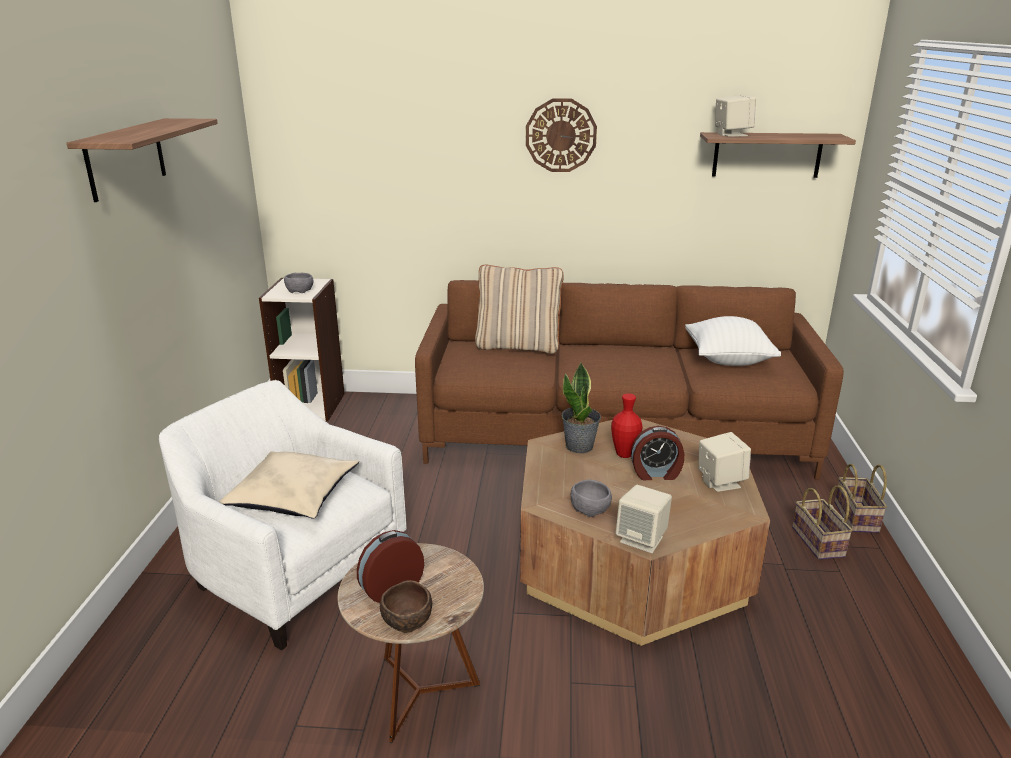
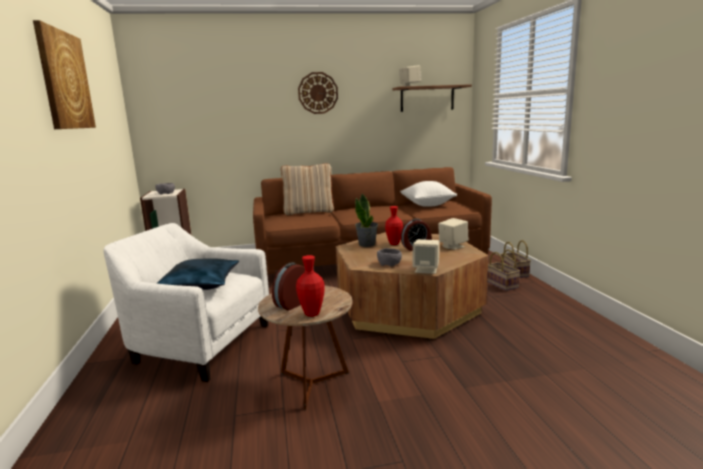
camera: 15 degrees left, 10 degrees down
(126, 158) = (64, 80): shelf -> picture
(294, 495) = (200, 283): beige pillow -> blue pillow
(407, 620) = (312, 314): brown bowl -> red vase

